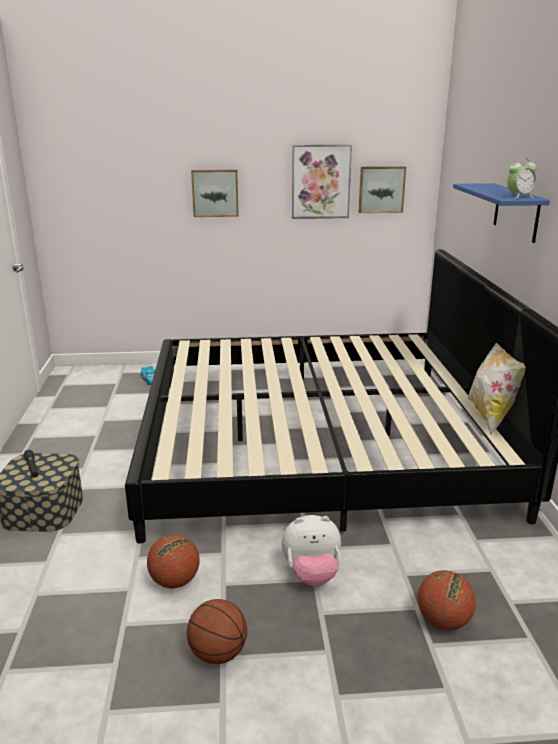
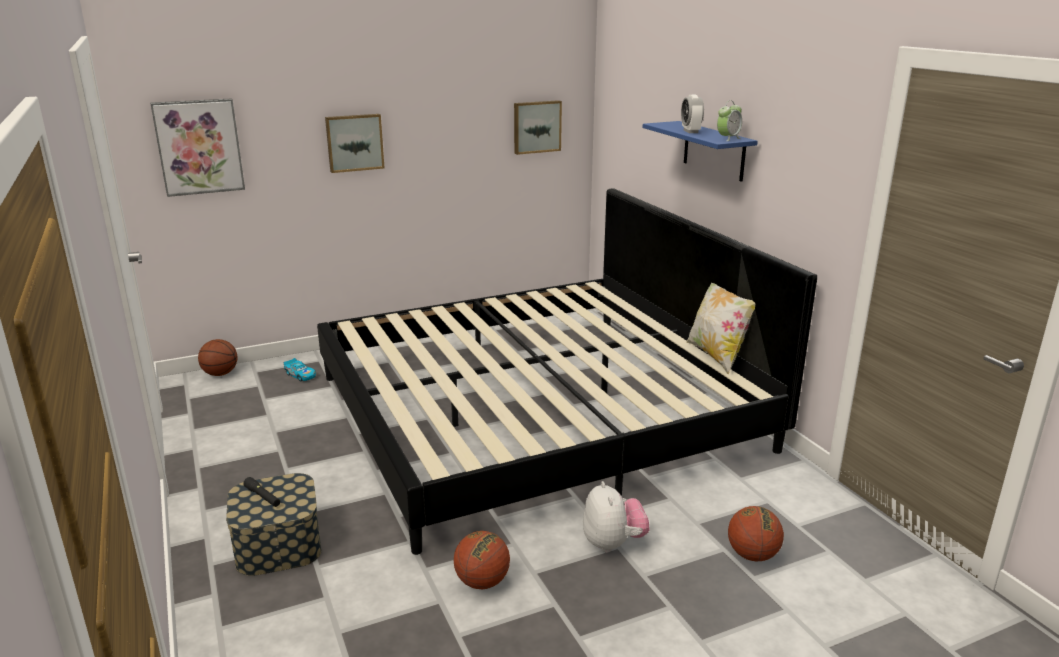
camera: 20 degrees left, 0 degrees up
(217, 653) = (570, 635): basketball -> basketball (220, 374)
(311, 574) = (613, 543): plush toy -> plush toy turned 75 degrees counterclockwise
(320, 182) = (472, 122): picture -> picture (199, 147)
(490, 190) = (690, 131): none -> alarm clock

